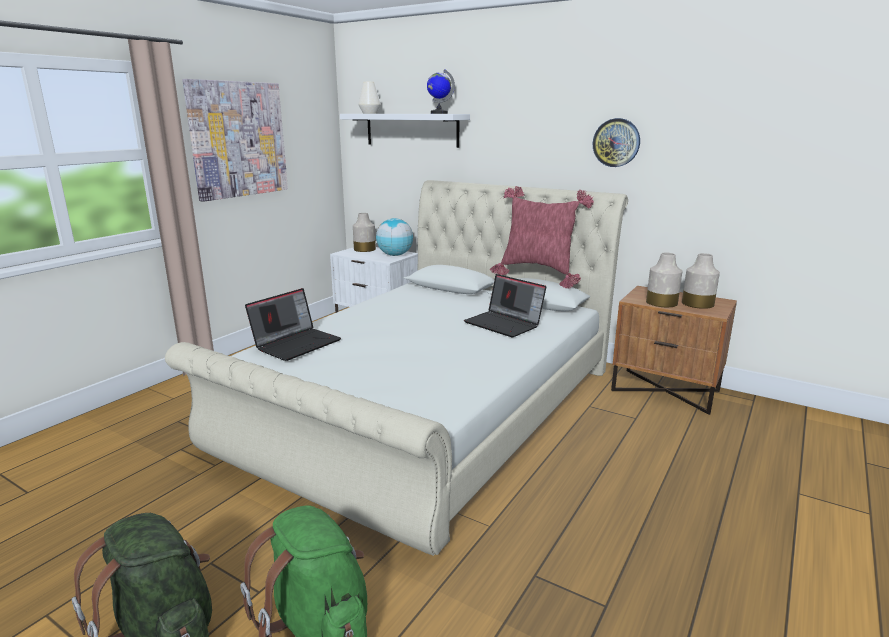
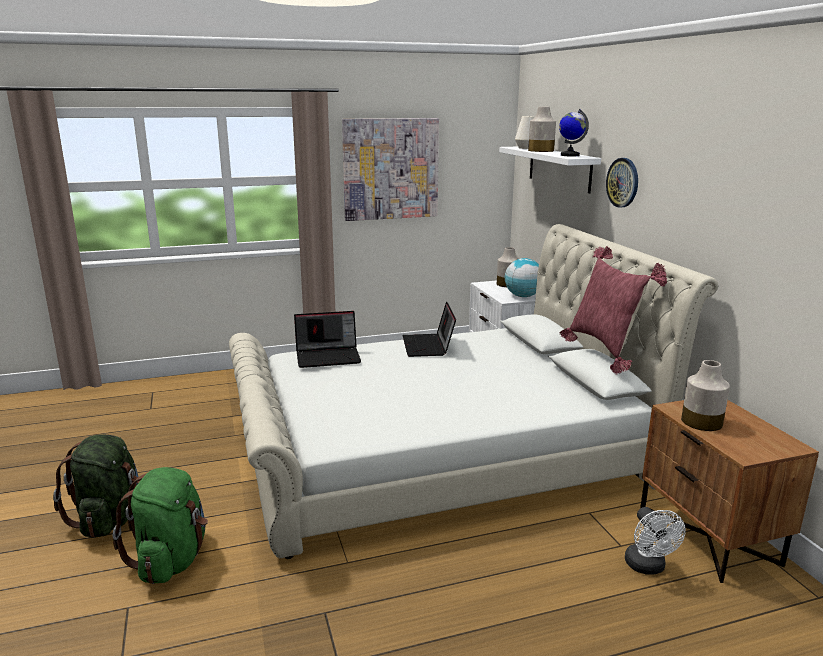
camera: 40 degrees right, 0 degrees up
(505, 324) = (518, 392): laptop -> laptop (428, 346)
(616, 142) = (718, 212): wall clock -> wall clock (623, 182)
(667, 424) = (648, 567): none -> white fan
(697, 303) = (747, 437): beige vase -> beige vase (540, 150)

